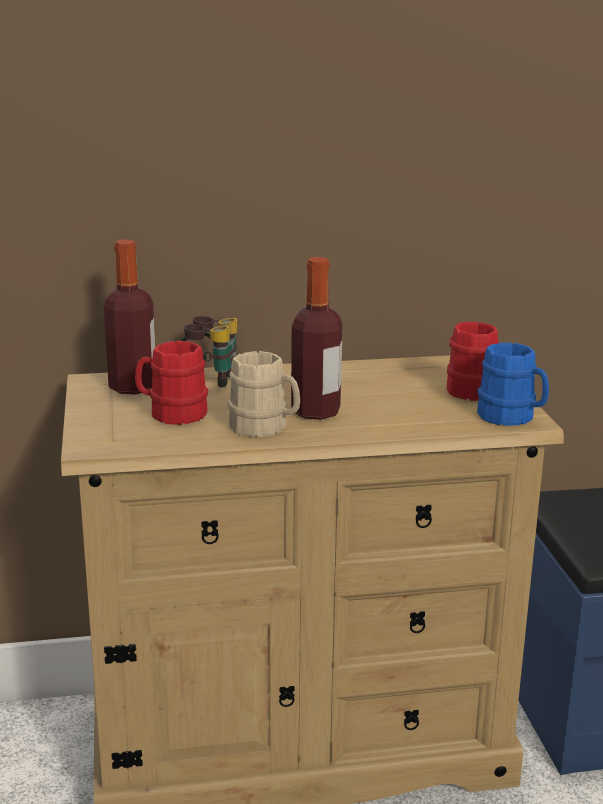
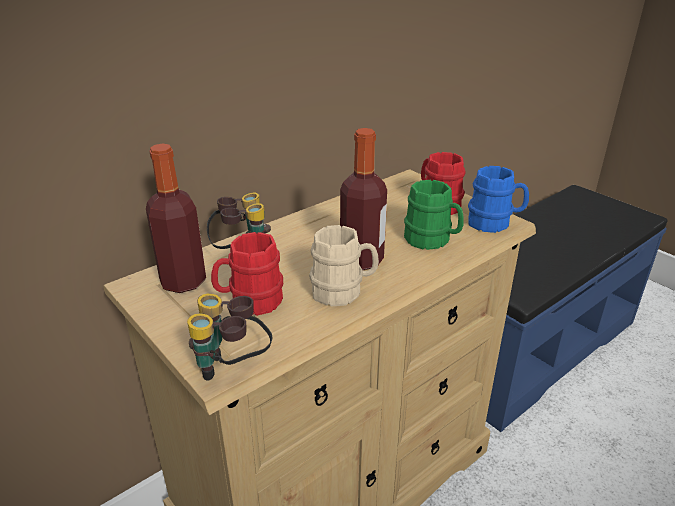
camera: 30 degrees left, 10 degrees up
(104, 449) = (233, 368): none -> binoculars
(414, 415) = (432, 241): none -> green mug

